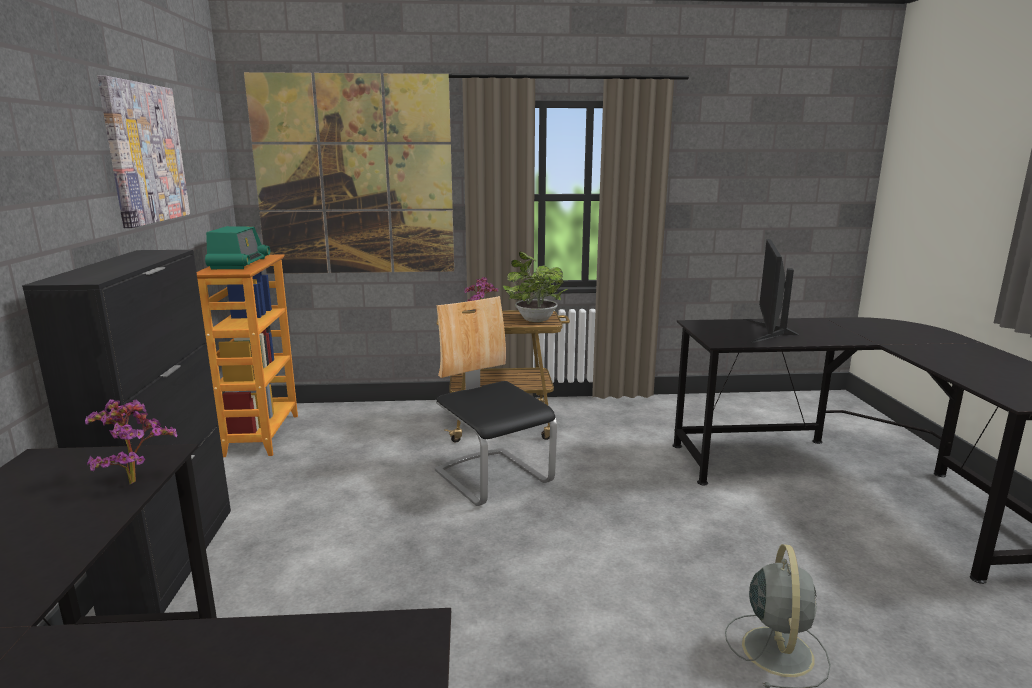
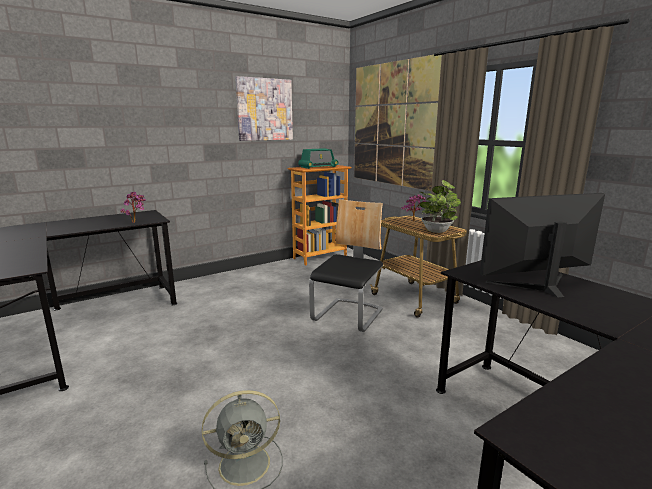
camera: 60 degrees right, 0 degrees up
(173, 557) = (218, 279): black cabinet -> none

